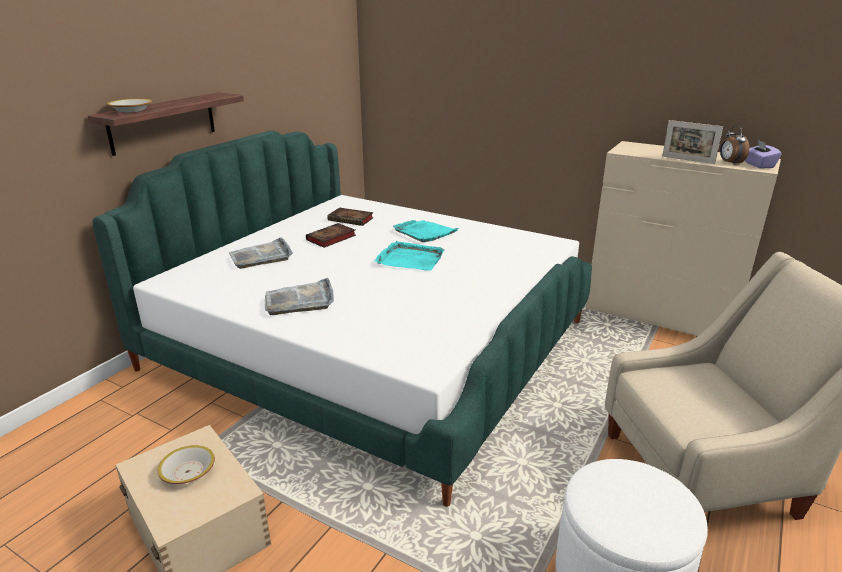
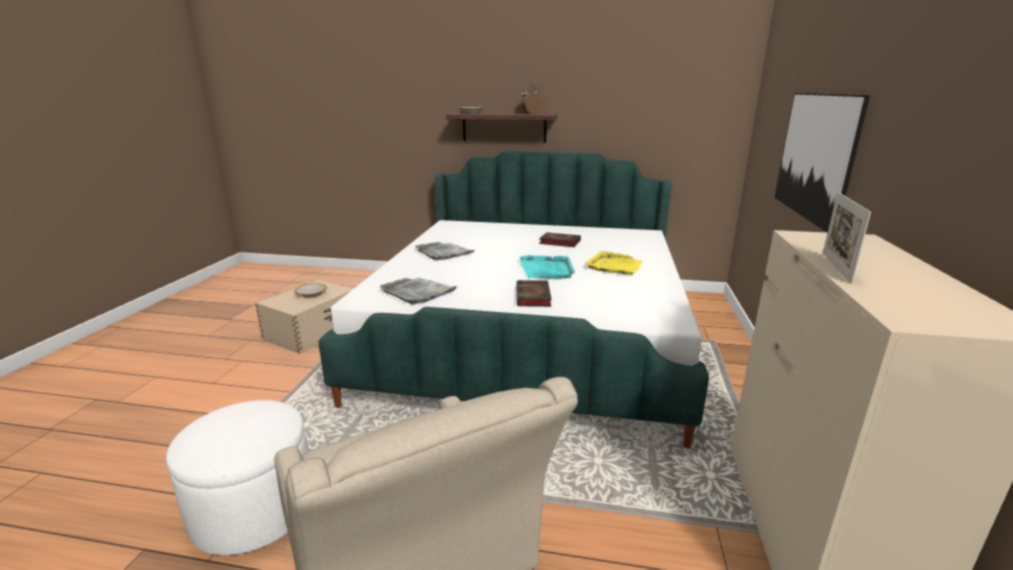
camera: 70 degrees right, 5 degrees down
(261, 256) = (505, 233): grey tray -> grey tray (418, 292)
(352, 219) = (608, 241): book -> book (533, 297)
(425, 232) = (614, 266): turquoise tray -> yellow tray
(511, 99) = (814, 156): none -> picture
(729, 163) = (886, 294): alarm clock -> alarm clock (530, 114)
(758, 165) = (930, 317): purple tissue box -> none

